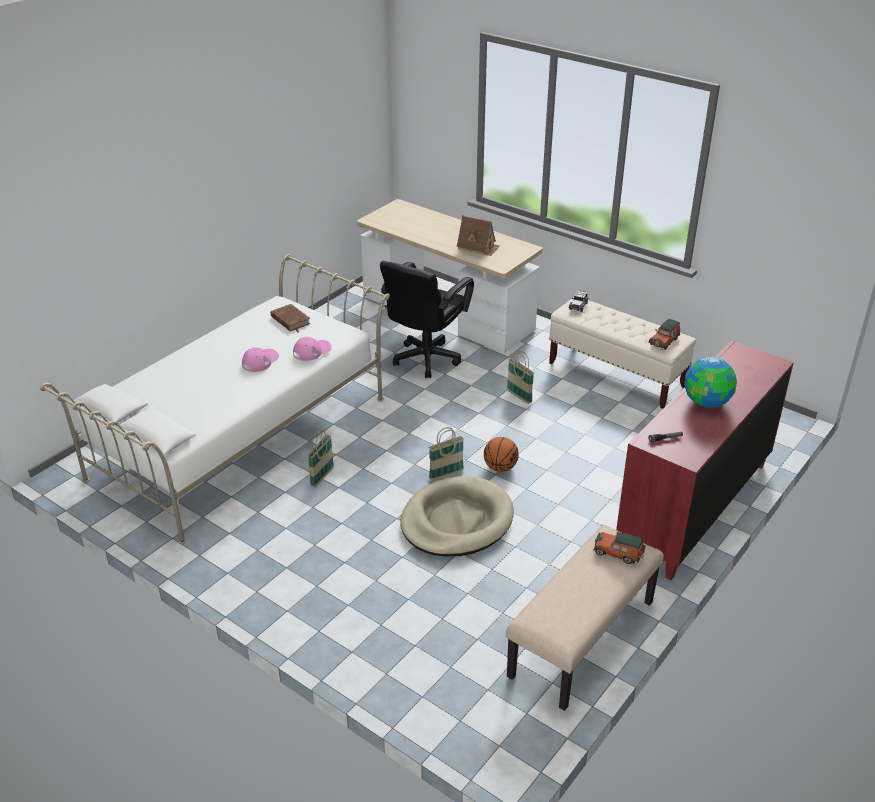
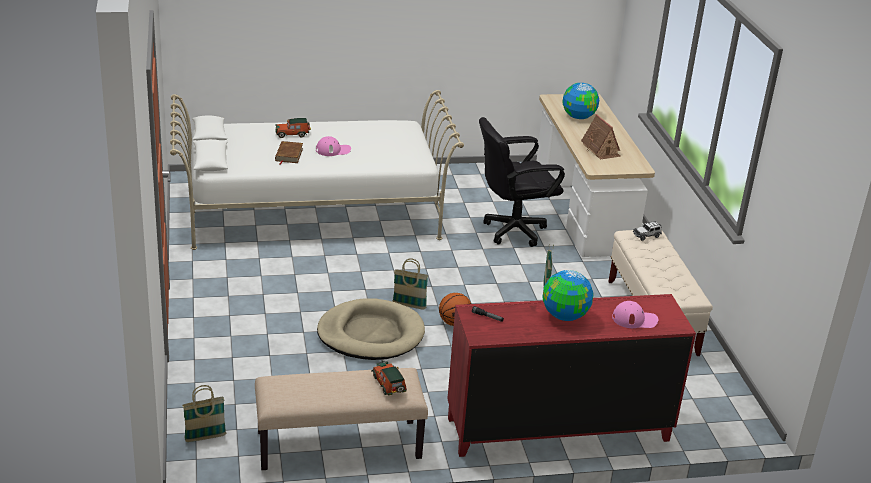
camera: 40 degrees right, 5 degrees down
(290, 320) = (393, 137): brown book -> brown book (288, 155)
(312, 351) = (375, 160): pink cap -> pink cap (634, 319)
(322, 477) = (327, 261): basket -> basket (205, 437)
(416, 227) = (578, 117): none -> globe
(664, 341) = (676, 292): toy car -> toy car (293, 134)

